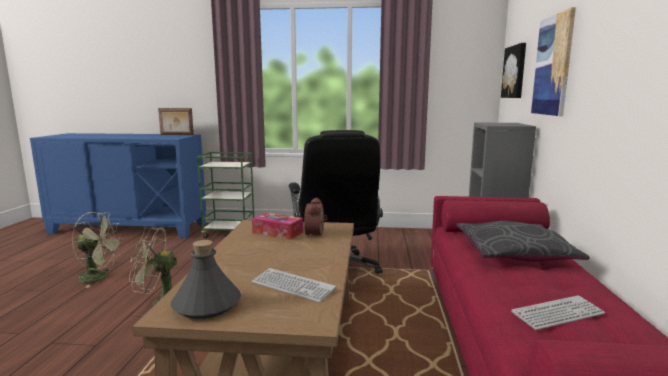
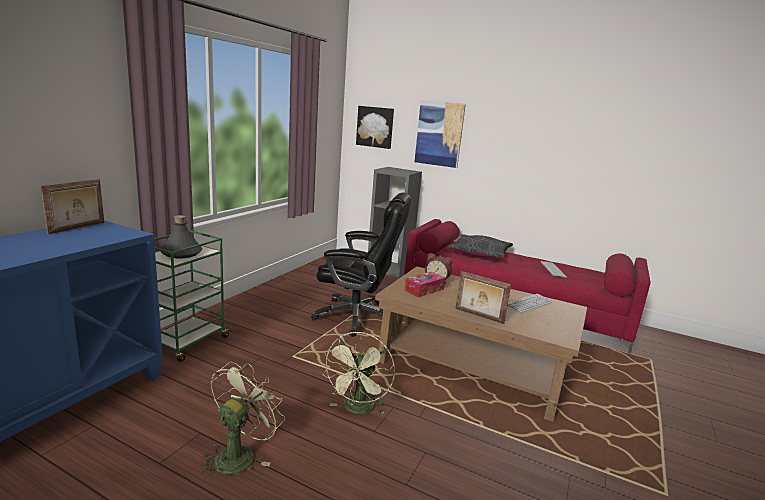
camera: 70 degrees left, 5 degrees up
(206, 305) = (552, 328): grey bottle -> grey bottle (181, 253)
(219, 260) = (478, 316): none -> picture frame

